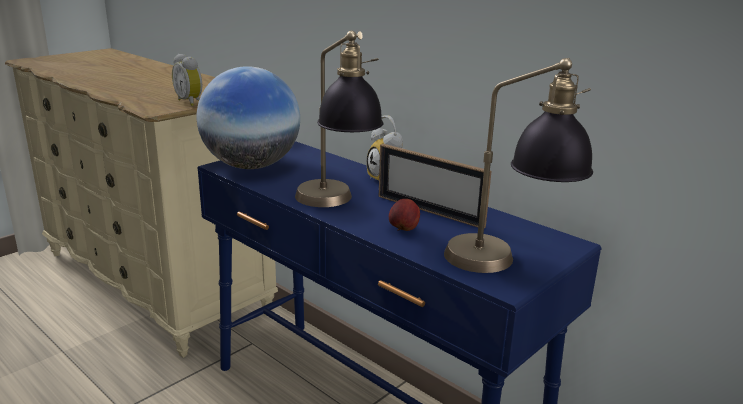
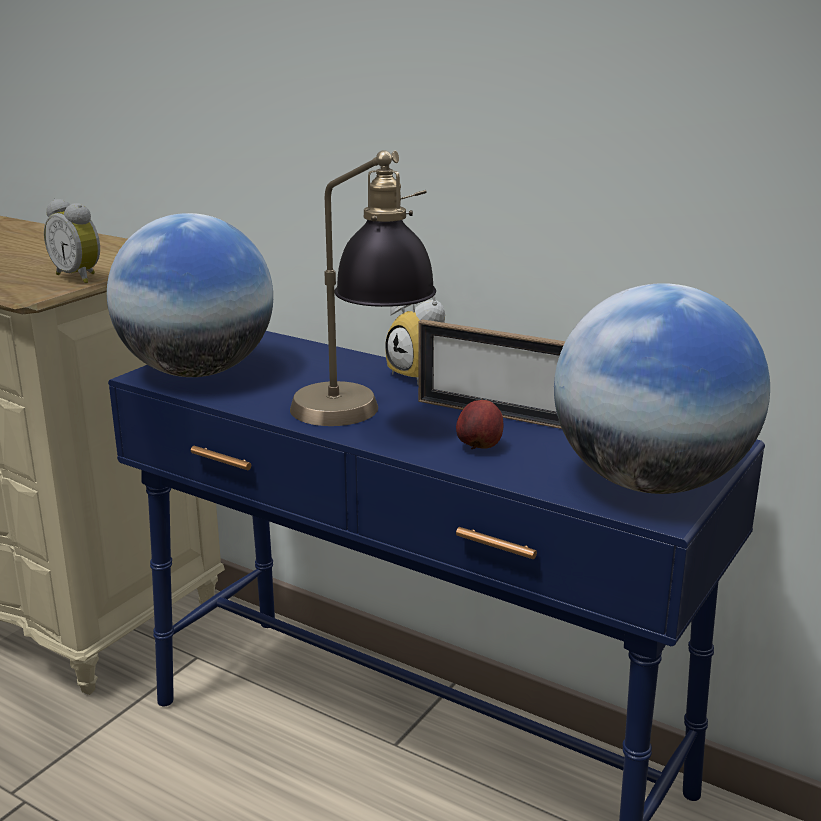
camera: 10 degrees left, 0 degrees up
(507, 264) = (649, 482): table lamp -> globe

